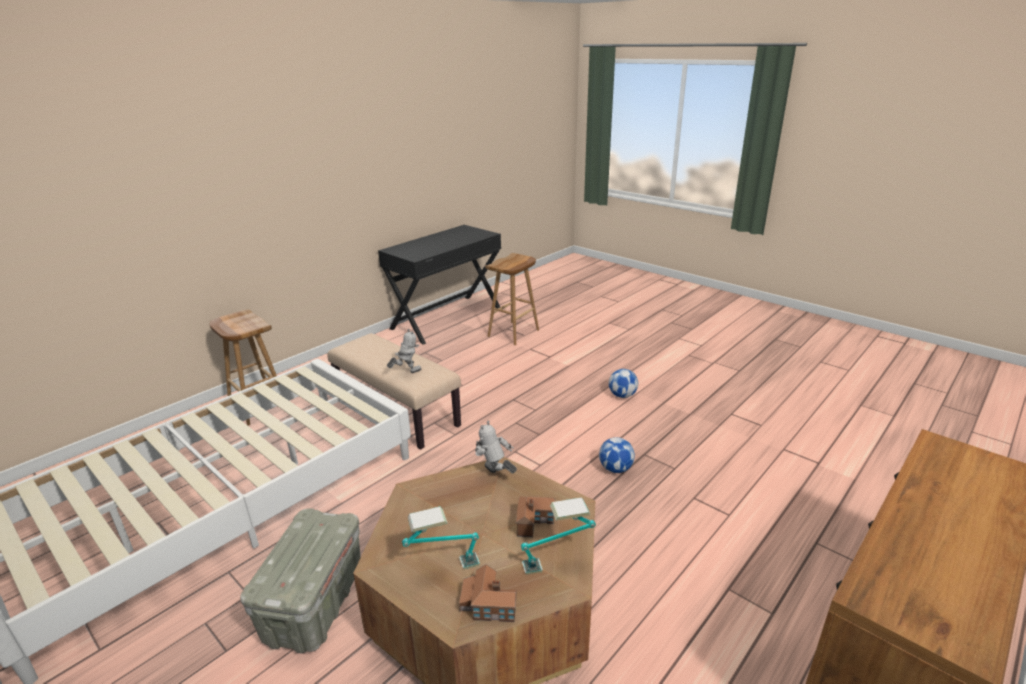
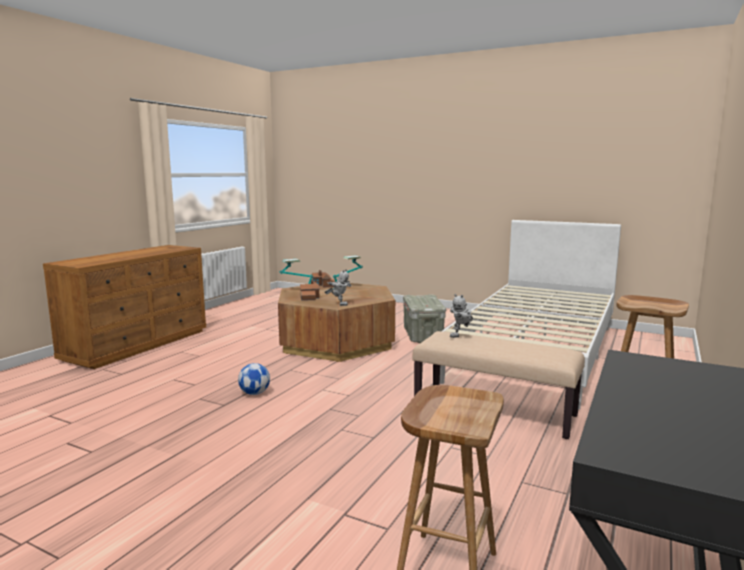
camera: 165 degrees right, 15 degrees down
(622, 395) = (227, 458): football -> none

